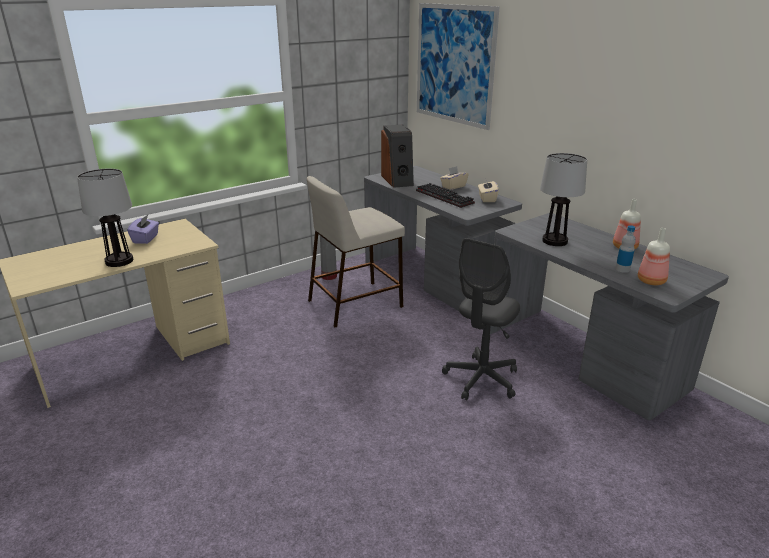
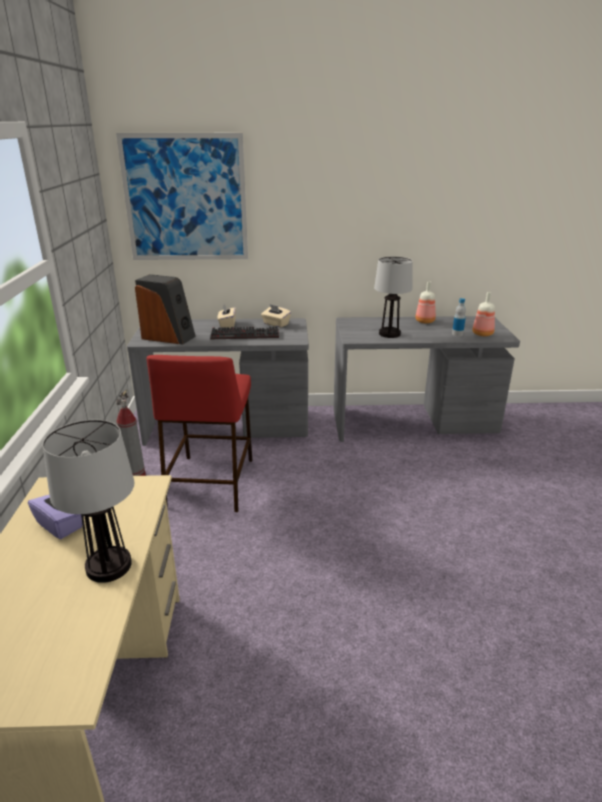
camera: 55 degrees left, 0 degrees up
(356, 303) = (210, 481): beige stool -> red stool
(481, 379) = (398, 471): grey office chair -> none

